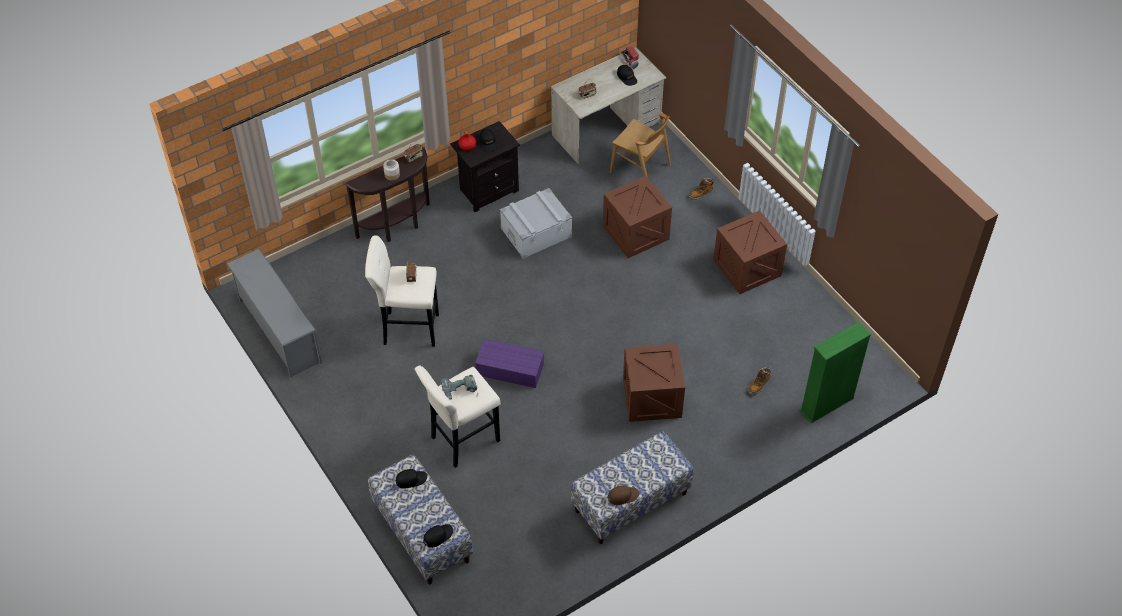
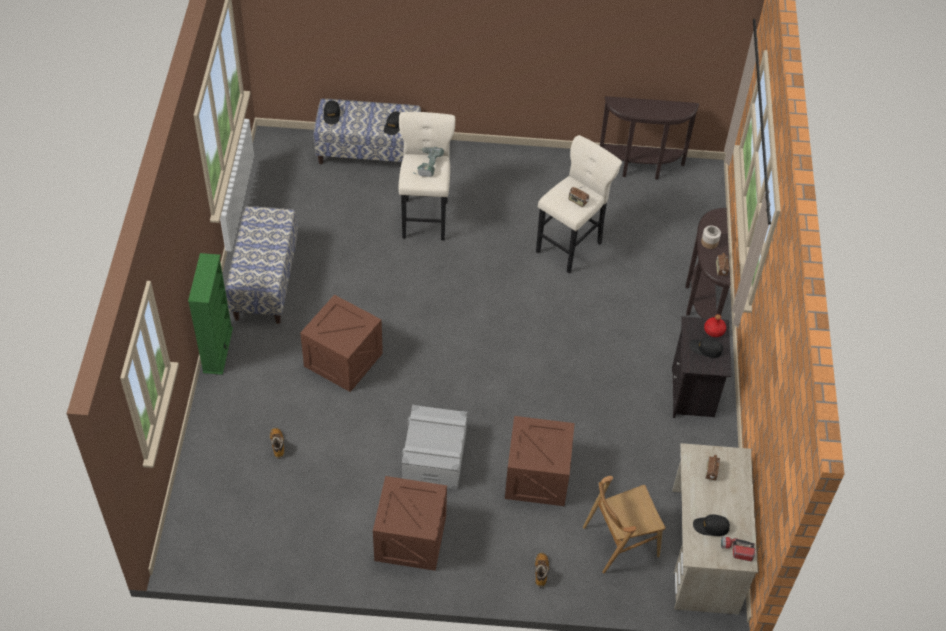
camera: 125 degrees right, 0 degrees up
(278, 331) = (641, 168): grey shoe rack -> brown console table
(509, 369) = (466, 284): purple storage box -> none
(536, 232) = (605, 397): grey storage box -> grey storage box (434, 456)
(623, 496) = (250, 230): brown cap -> none
(827, 405) = (206, 481): green bookcase -> green bookcase (217, 350)

